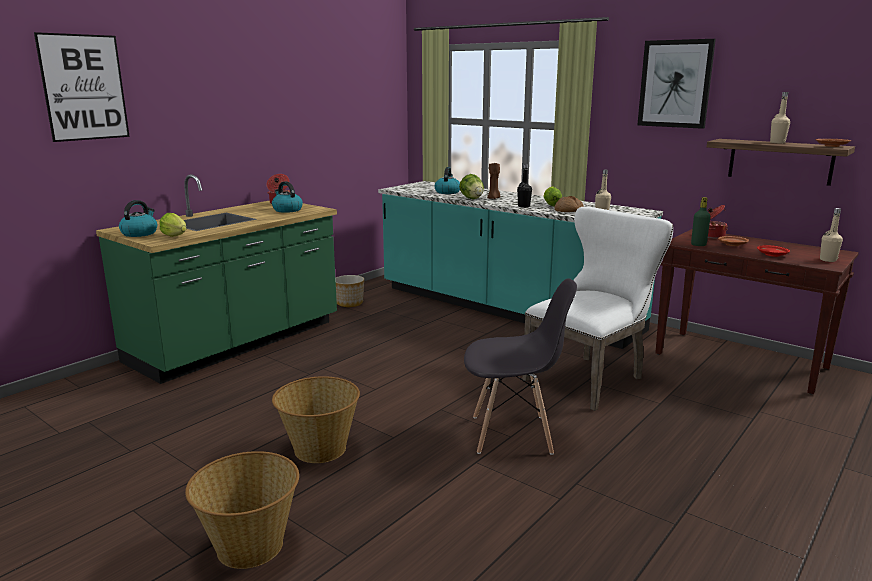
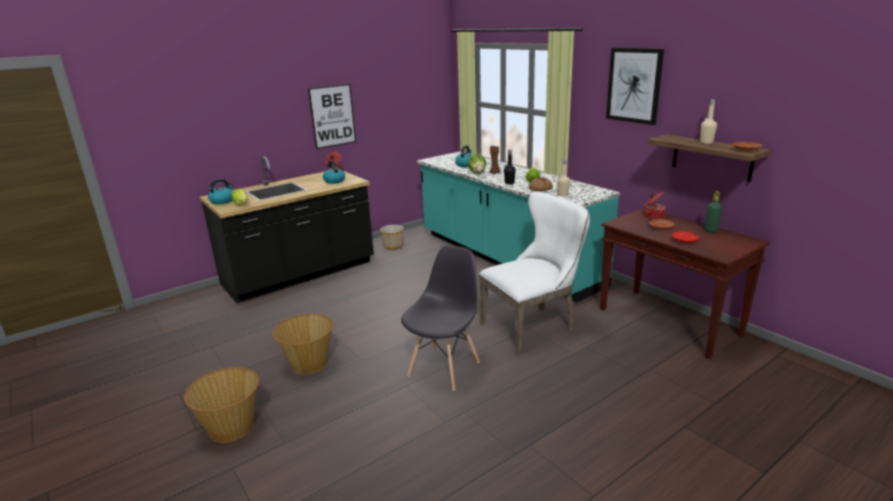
camera: 15 degrees right, 5 degrees up
(84, 87) = (186, 101): picture -> picture (332, 116)
(237, 342) = (300, 274): green counter -> black counter
(513, 434) = (444, 368): grey chair -> grey chair turned 75 degrees counterclockwise
(698, 245) = (631, 226): green bottle -> green bottle (710, 231)
(828, 260) = (729, 249): beige bottle -> none

